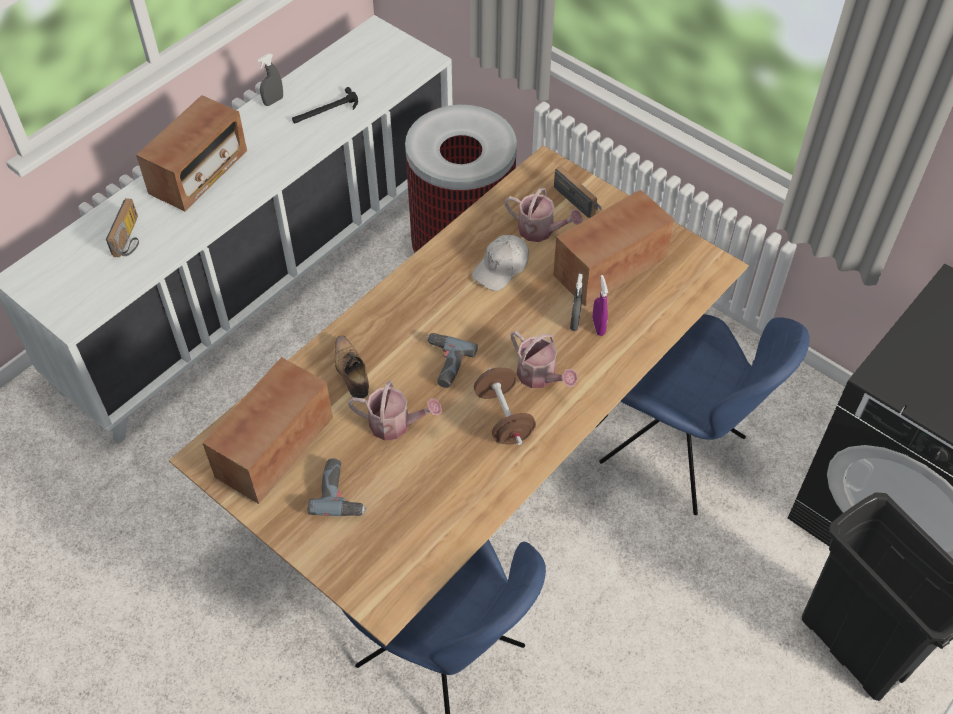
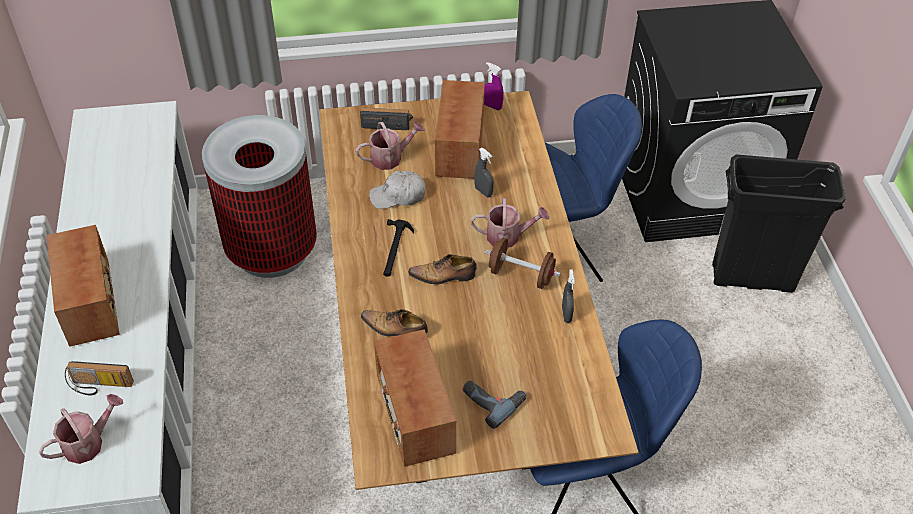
camera: 50 degrees left, 5 degrees down
(130, 238) = (99, 386): radio -> radio turned 135 degrees clockwise
(273, 101) = (78, 215): grey spray bottle -> grey spray bottle (566, 314)
(325, 110) = (130, 193): hammer -> hammer (395, 249)
(395, 424) = (467, 334): watering can -> watering can (88, 443)
(444, 363) = (444, 276): power drill -> shoe
(501, 268) = (398, 196): white cap -> white cap turned 90 degrees clockwise
(598, 326) = (499, 184): purple spray bottle -> purple spray bottle (492, 106)

